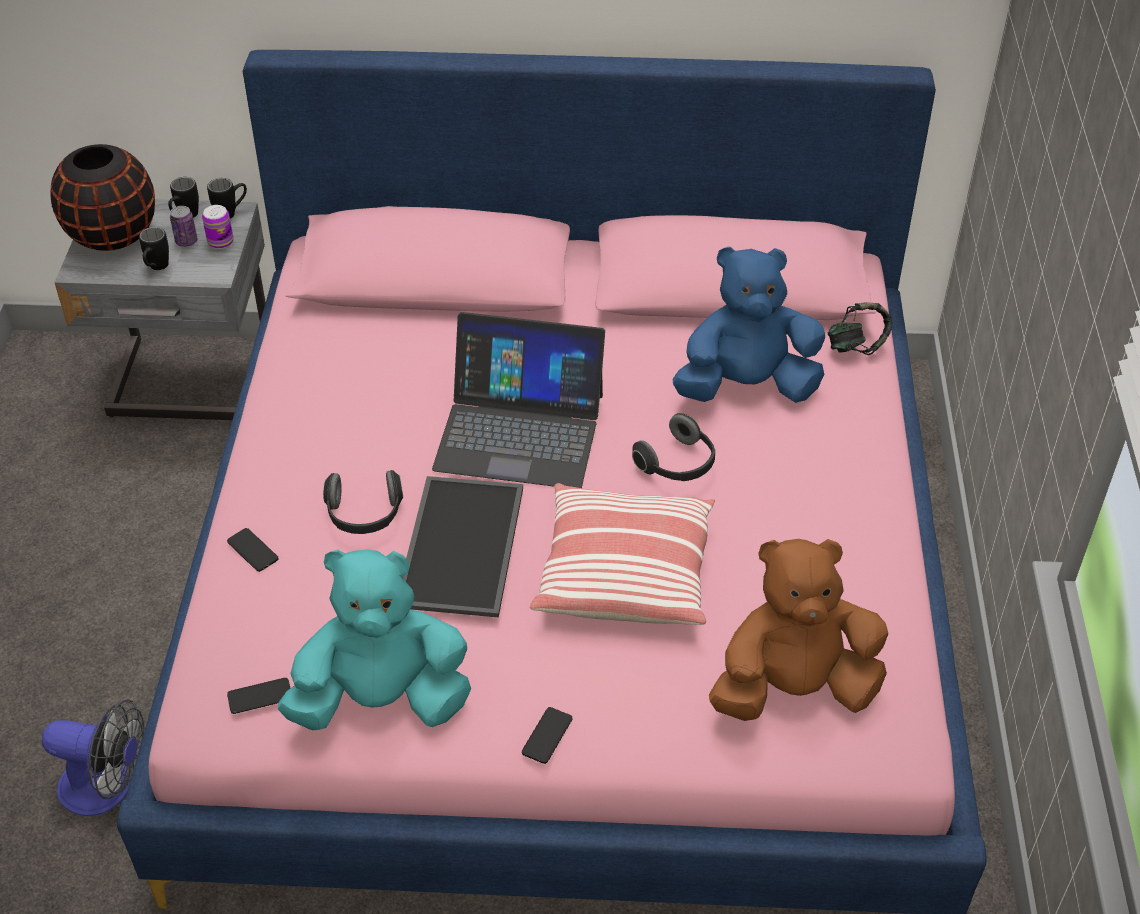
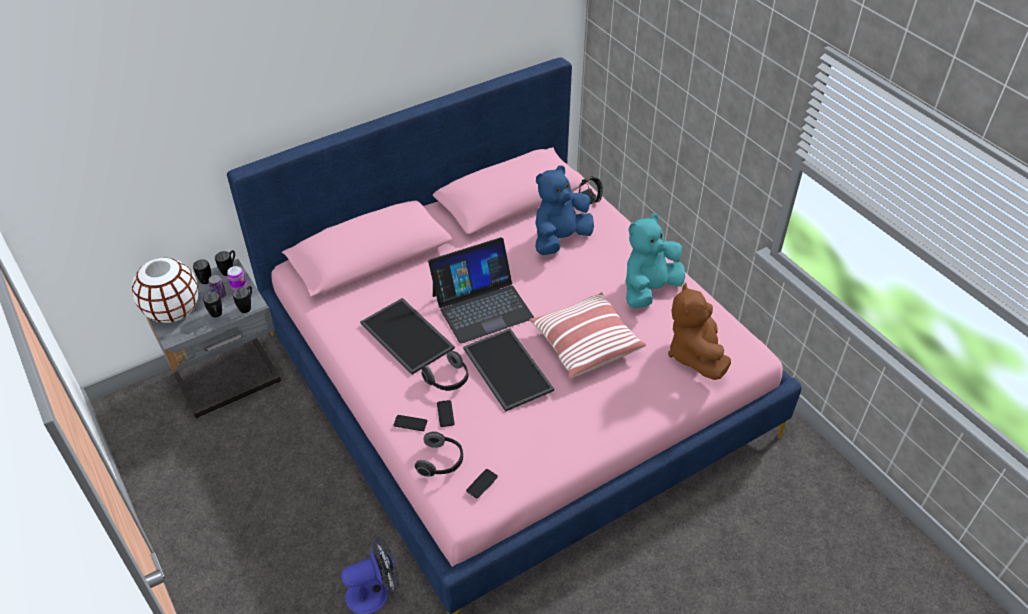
camera: 35 degrees left, 0 degrees up
(113, 235) = (173, 310): black vase -> white vase
(205, 273) = (247, 306): none -> black mug
(373, 421) = (408, 335): none -> tray
(382, 700) = (536, 454): turquoise plush toy -> turquoise plush toy (649, 289)
(547, 735) = (619, 428): phone -> phone (445, 413)
(677, 464) = (564, 286): headphones -> headphones (441, 461)
(793, 688) = (695, 354): brown plush toy -> brown plush toy turned 45 degrees counterclockwise

